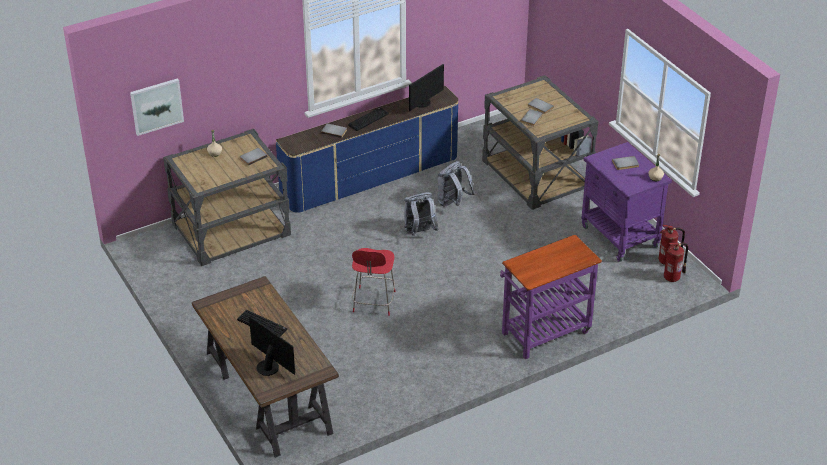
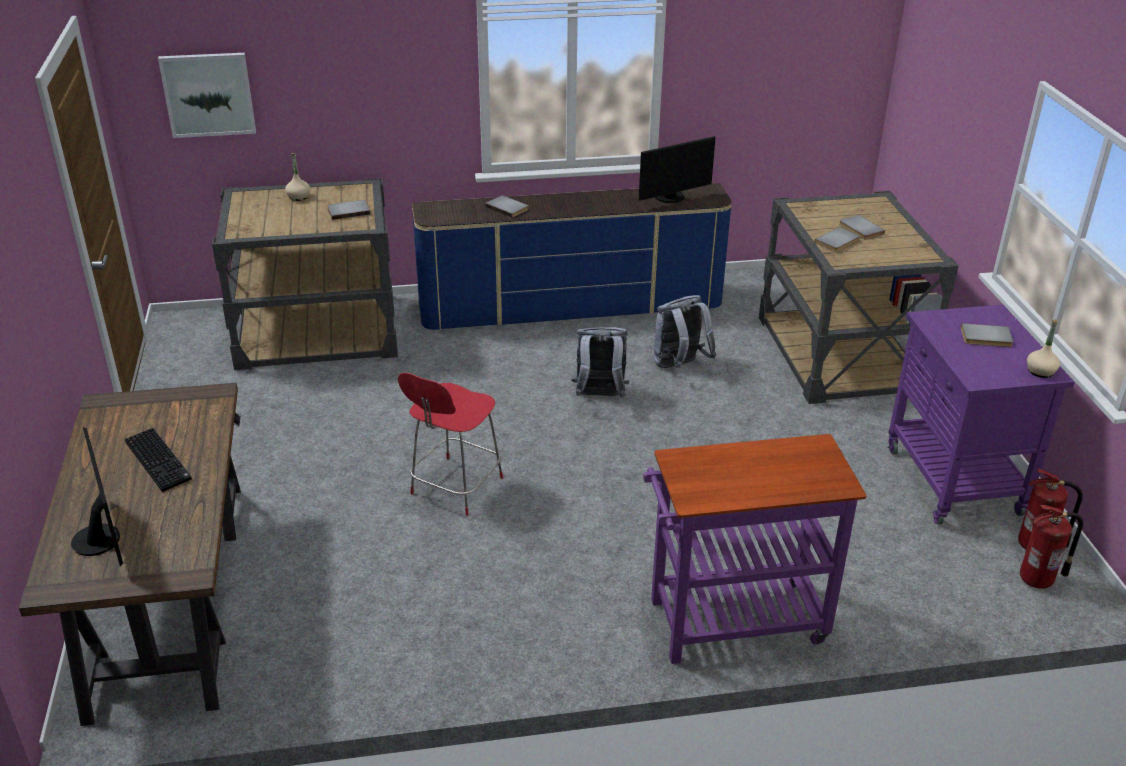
camera: 20 degrees right, 5 degrees down
(368, 119) = (571, 202): keyboard -> none

